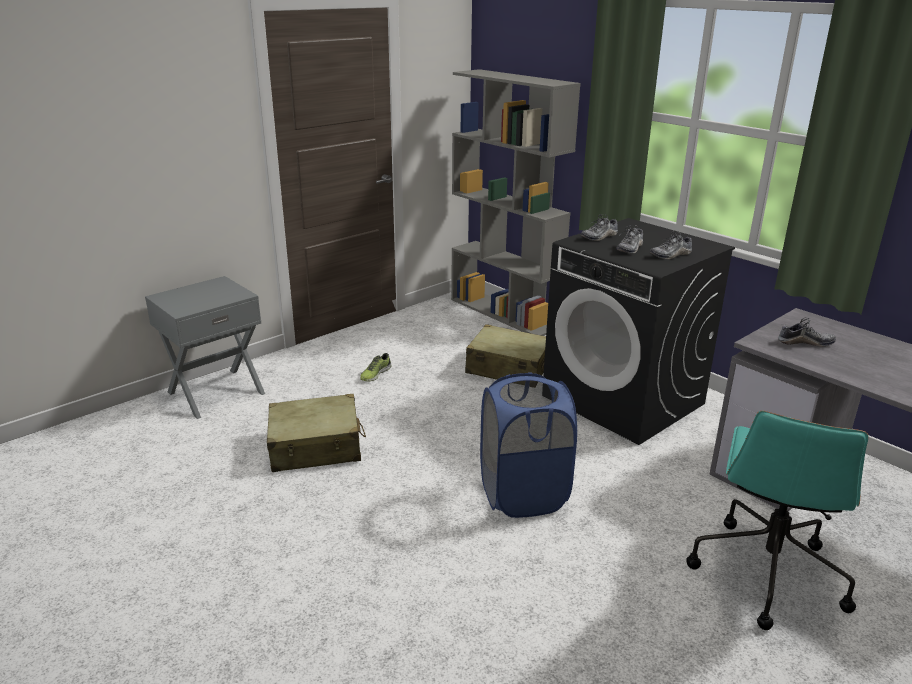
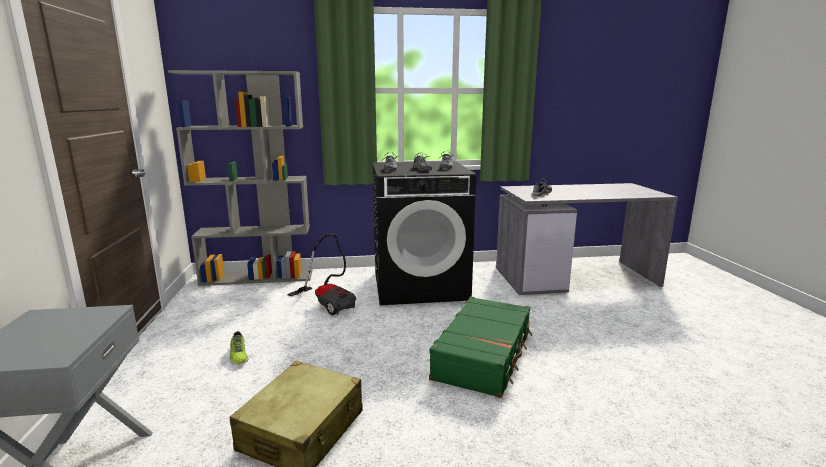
camera: 55 degrees left, 10 degrees down
(508, 368) = (328, 303): beige suitcase -> vacuum cleaner
(523, 494) = (484, 355): blue laundry basket -> green suitcase
(766, 572) = (614, 316): turquoise office chair -> none

